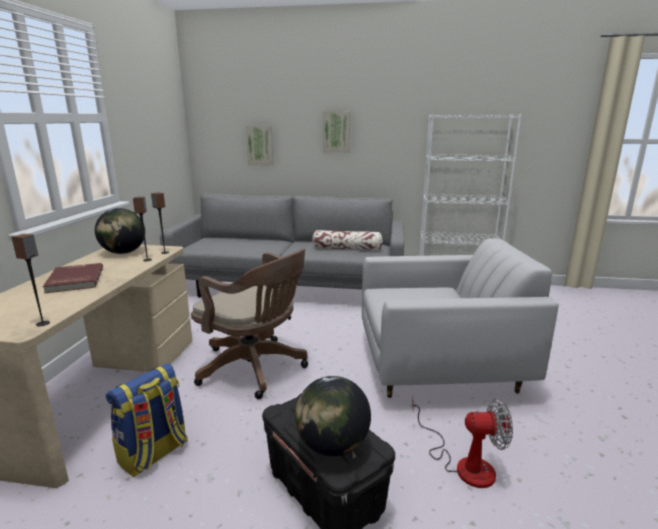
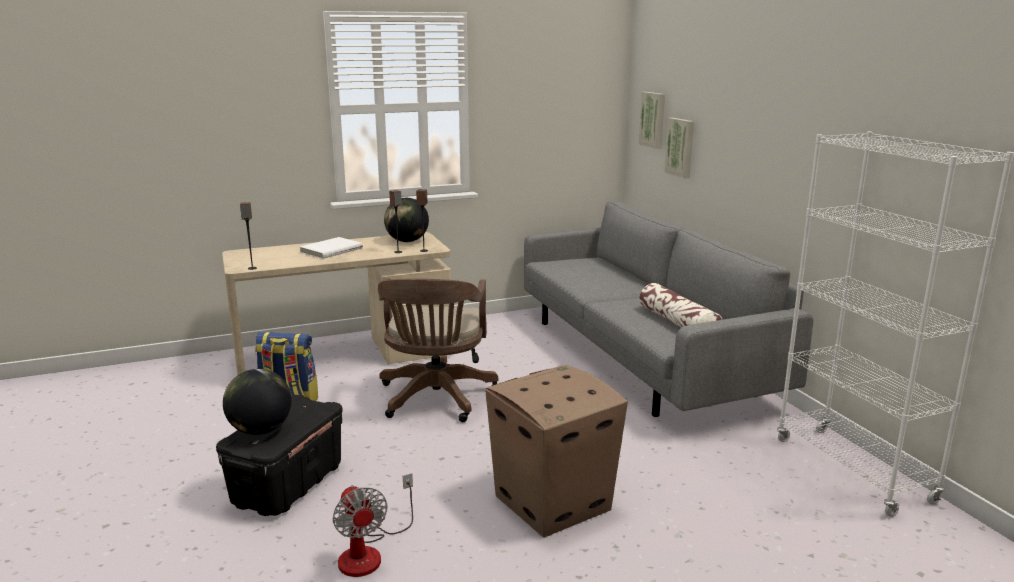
camera: 60 degrees right, 0 degrees up
(74, 280) = (330, 250): red book -> white book
(336, 132) = (757, 142): picture -> picture (653, 119)
(439, 367) = (551, 503): white armchair -> cardboard box

